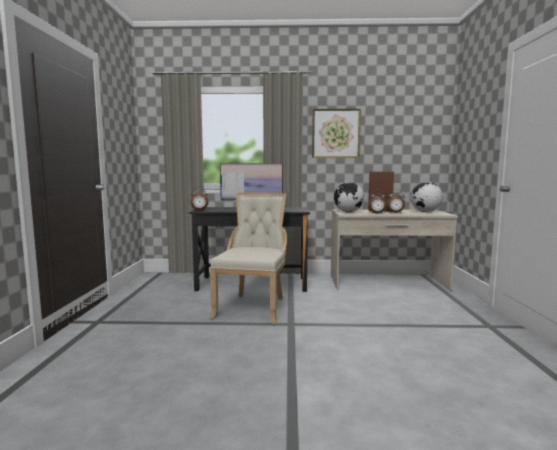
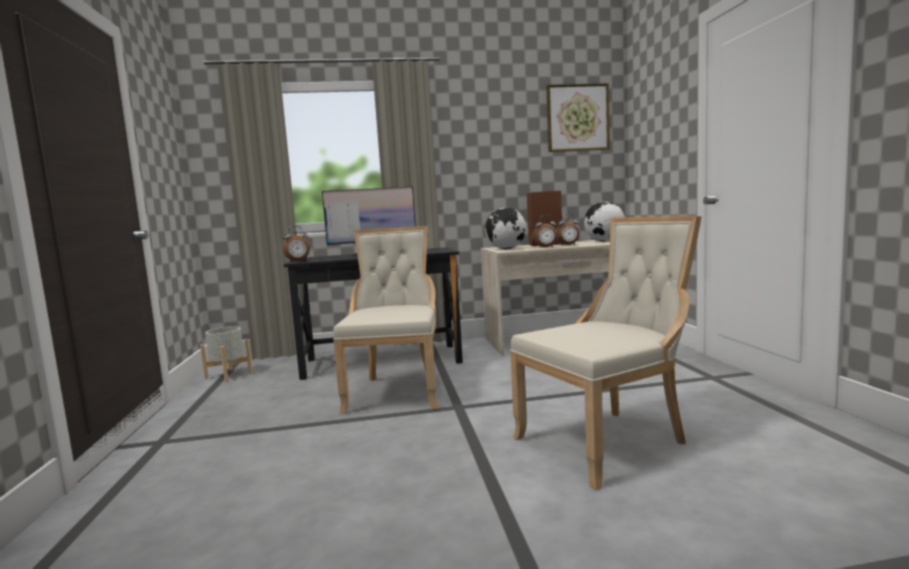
camera: 10 degrees left, 0 degrees up
(151, 282) = (229, 375): none -> grey planter
(335, 133) = (477, 144): picture -> picture (577, 118)
(385, 364) = (607, 441): none -> beige chair

